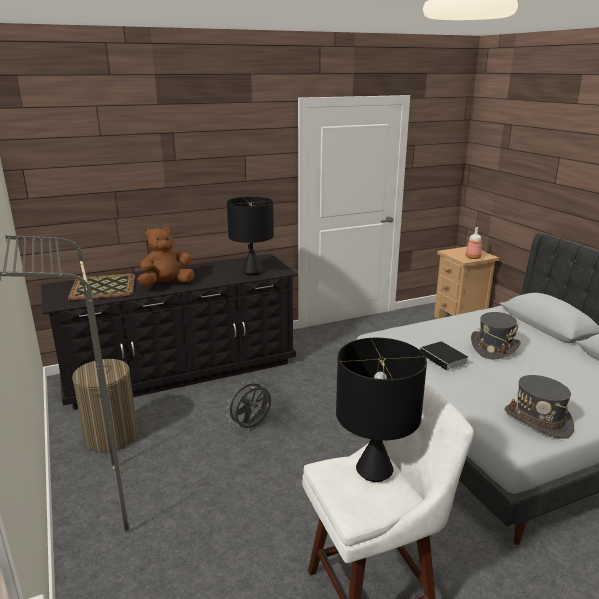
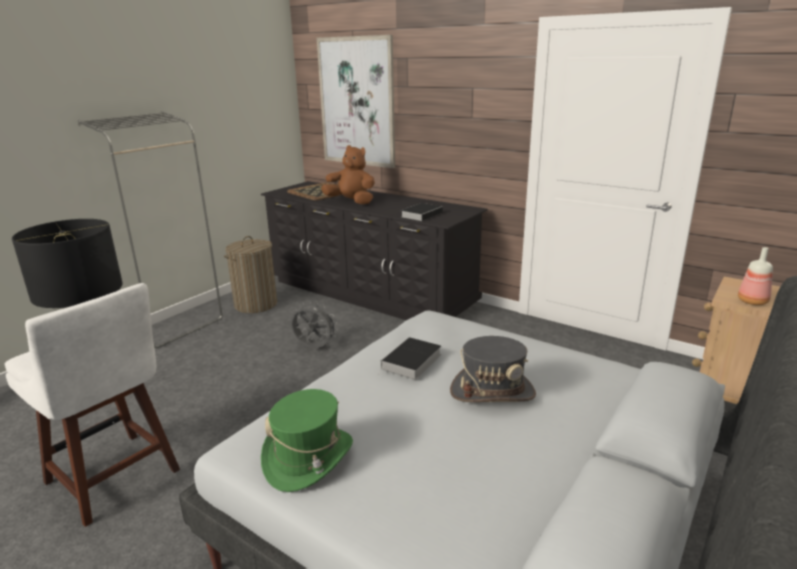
camera: 60 degrees right, 0 degrees up
(111, 182) = (357, 102): none -> picture
(252, 272) = (422, 214): black table lamp -> book
(538, 420) = (308, 458): grey hat -> green hat

